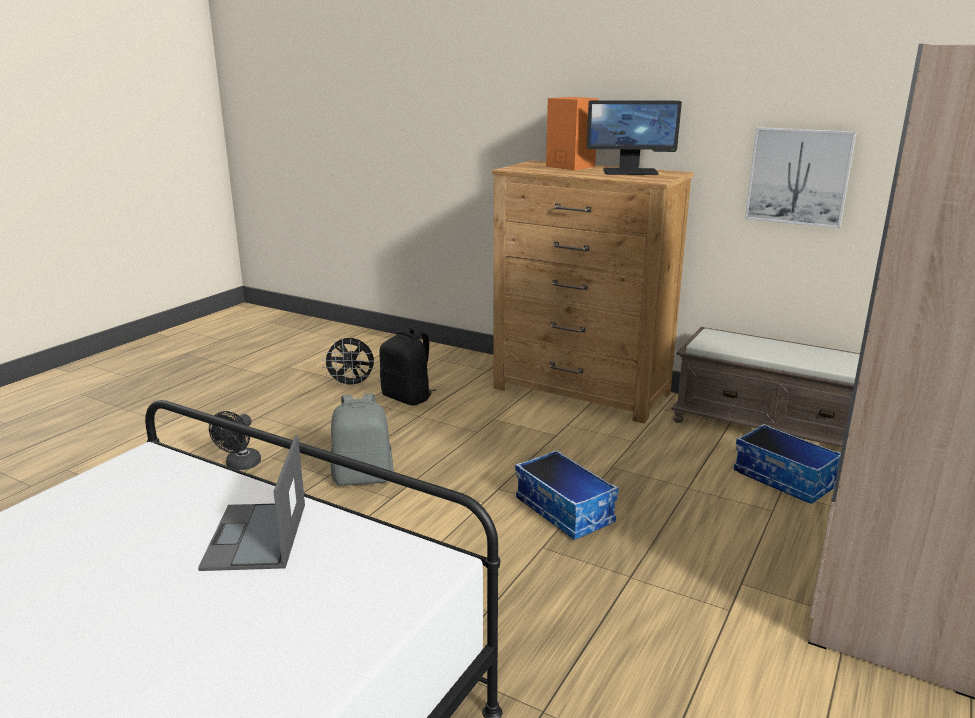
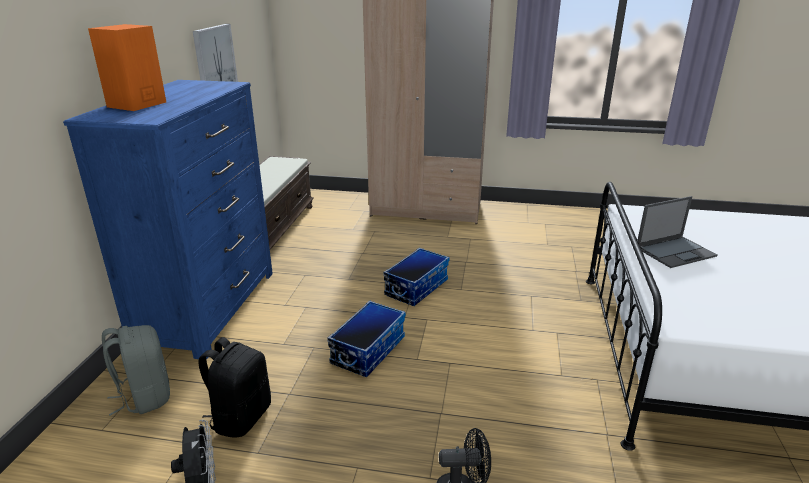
camera: 110 degrees left, 5 degrees up
(363, 477) = (429, 389): grey backpack -> grey backpack (145, 397)
(581, 391) = (209, 308): brown dresser -> blue dresser
(630, 172) = (179, 90): monitor -> none
(785, 479) = (337, 228): storage box -> storage box (368, 350)

